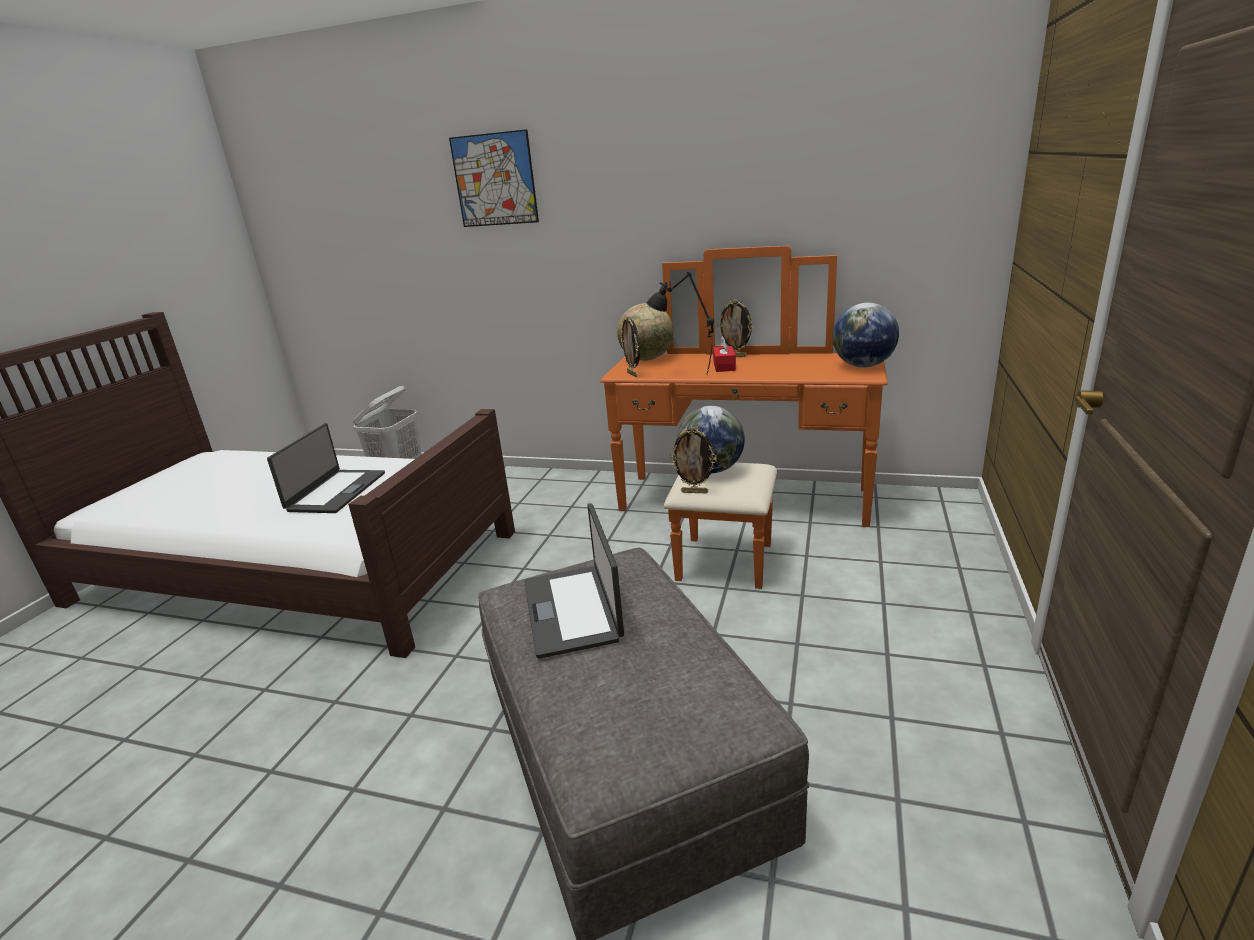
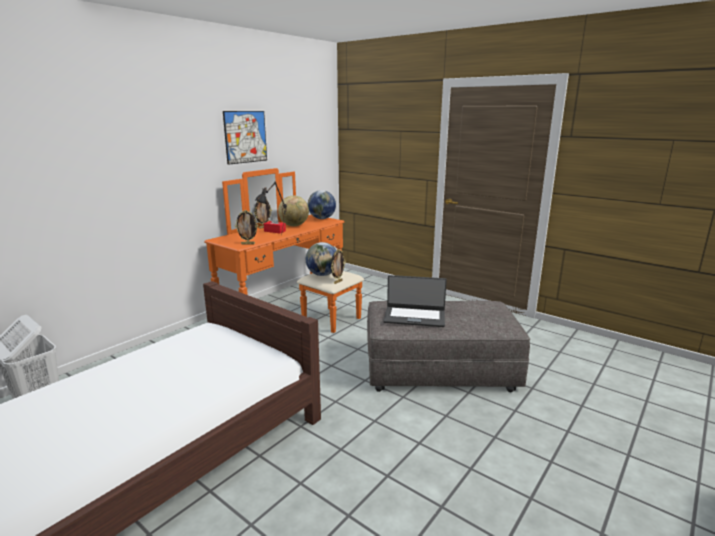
camera: 70 degrees left, 5 degrees down
(335, 492) = (181, 368): laptop -> none
(494, 180) = (101, 130): picture -> picture (245, 137)
(647, 359) = (228, 238): globe -> globe (294, 225)

